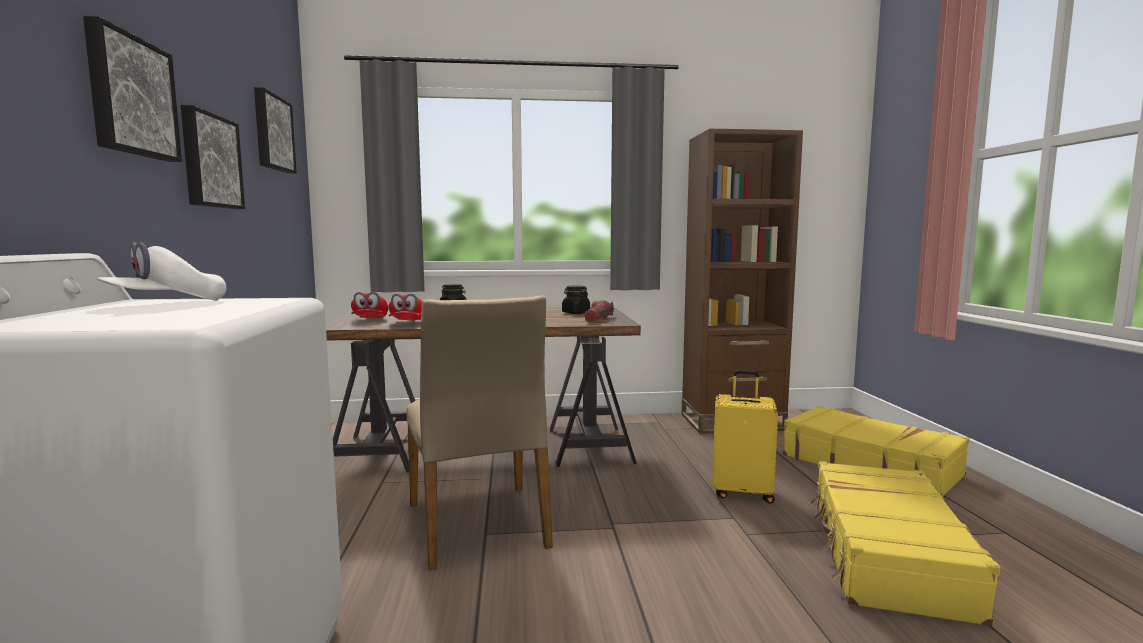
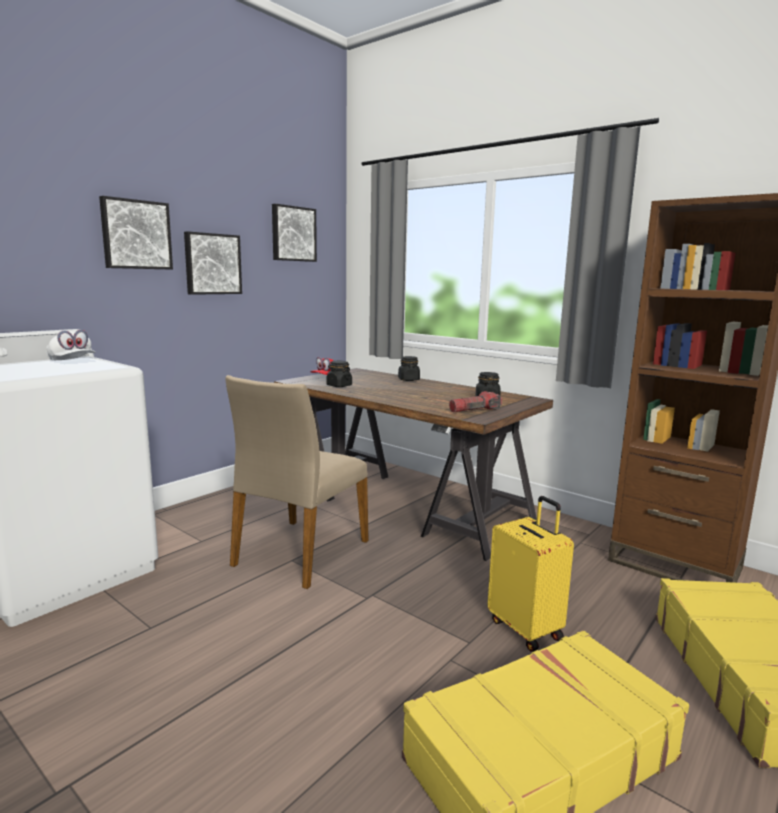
camera: 45 degrees right, 5 degrees up
(167, 304) = (72, 362): white cap -> white cap turned 135 degrees counterclockwise
(407, 323) = (339, 386): red cap -> black jar

